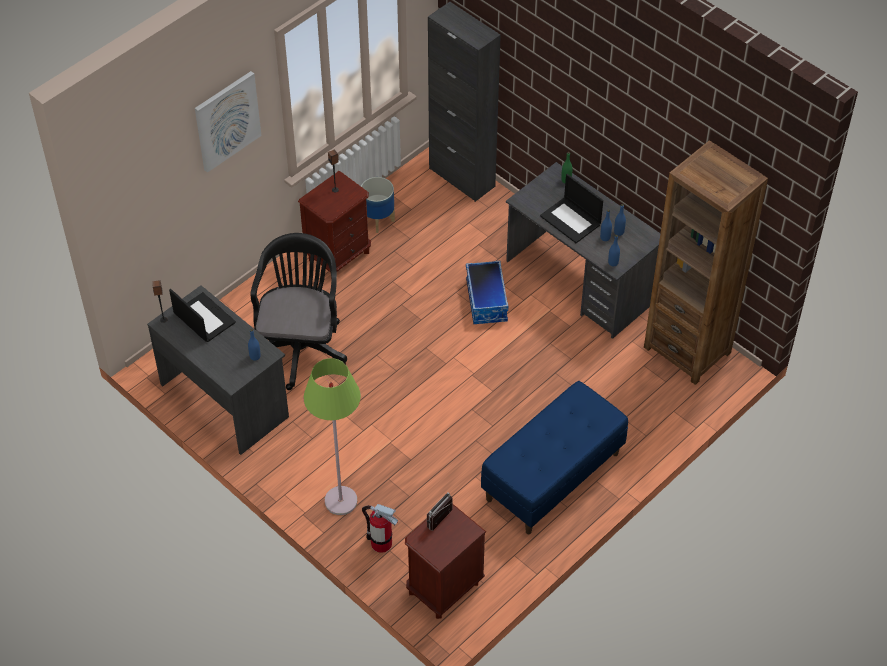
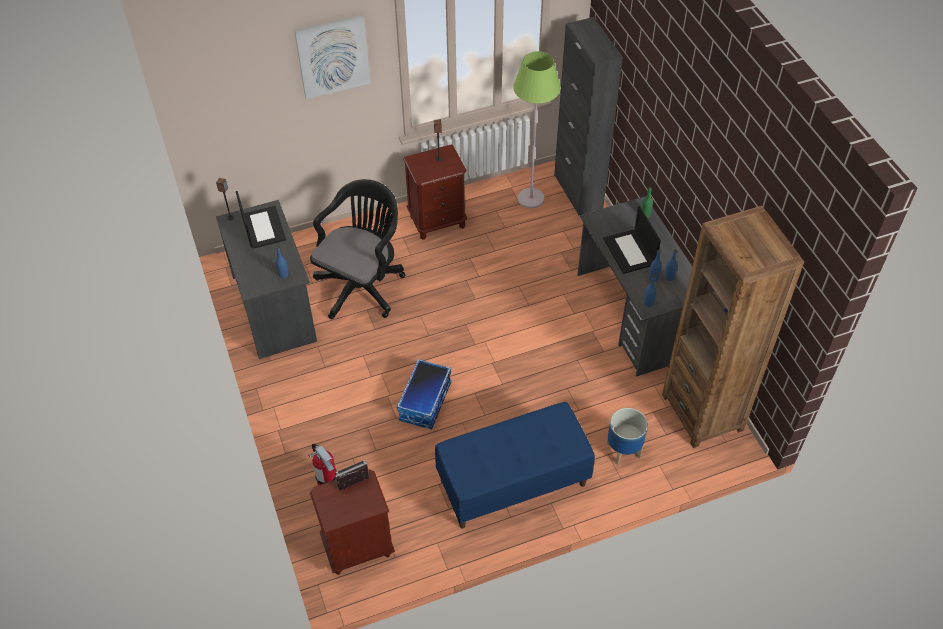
camera: 25 degrees right, 0 degrees up
(340, 501) = (316, 431): green floor lamp -> green floor lamp (530, 198)
(378, 220) = (487, 203): planter -> planter (624, 450)
(487, 301) = (541, 303): storage box -> storage box (425, 402)

